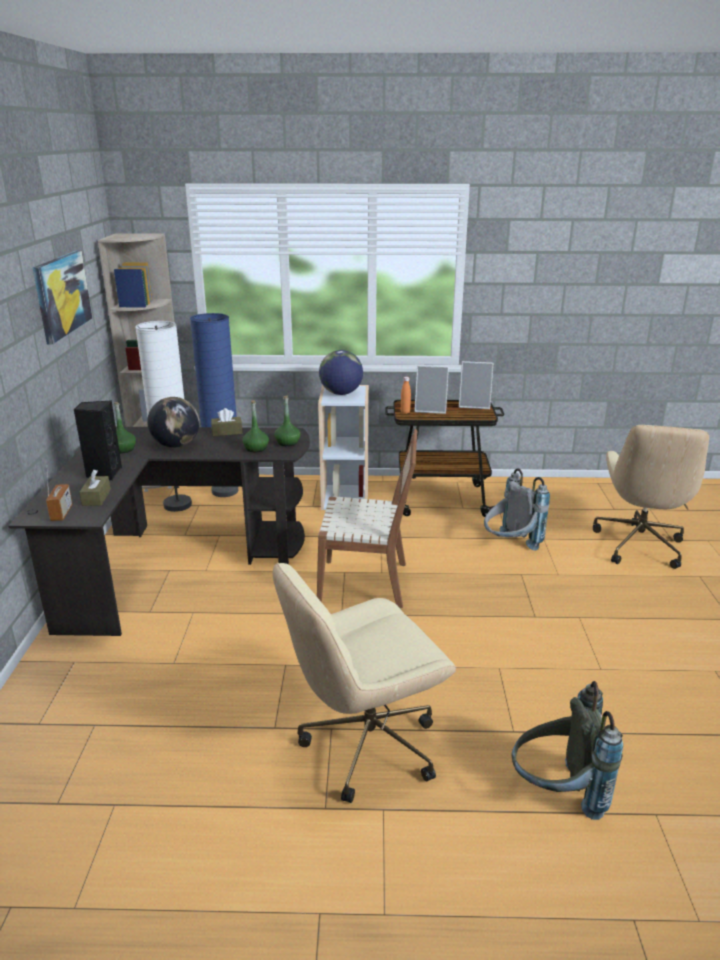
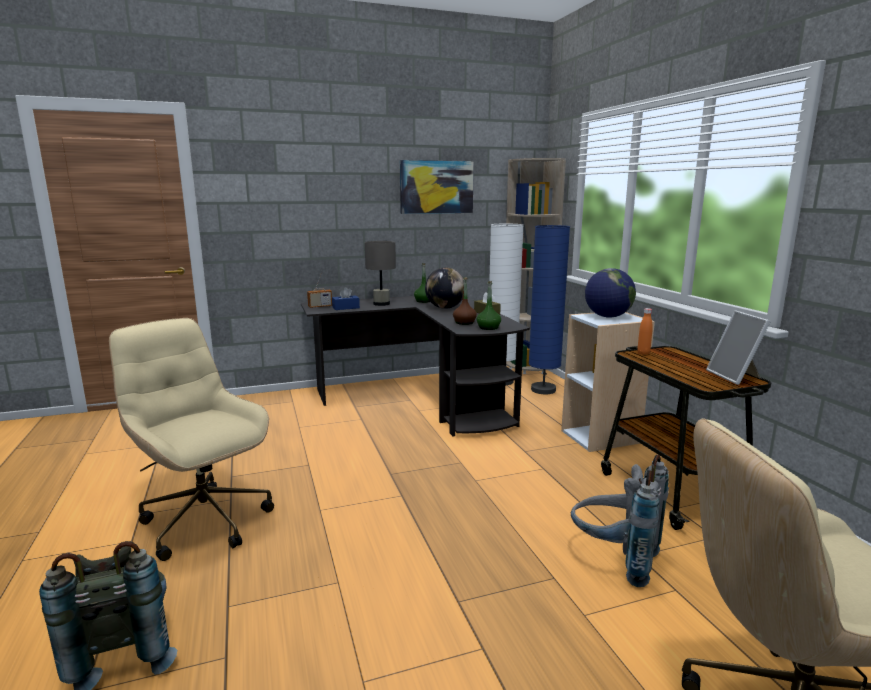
camera: 70 degrees right, 10 degrees down
(96, 497) = (346, 308): brown tissue box -> blue tissue box
(103, 473) = (382, 304): black speaker -> grey table lamp
(256, 448) = (464, 323): green bottle -> brown bottle
(368, 584) = (449, 477): chair -> none
(431, 409) = (675, 361): picture frame -> none

